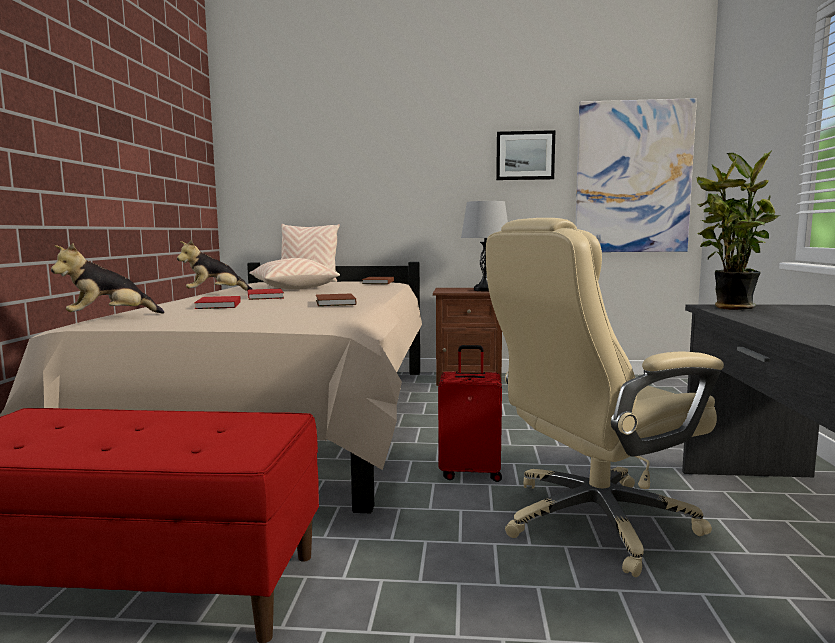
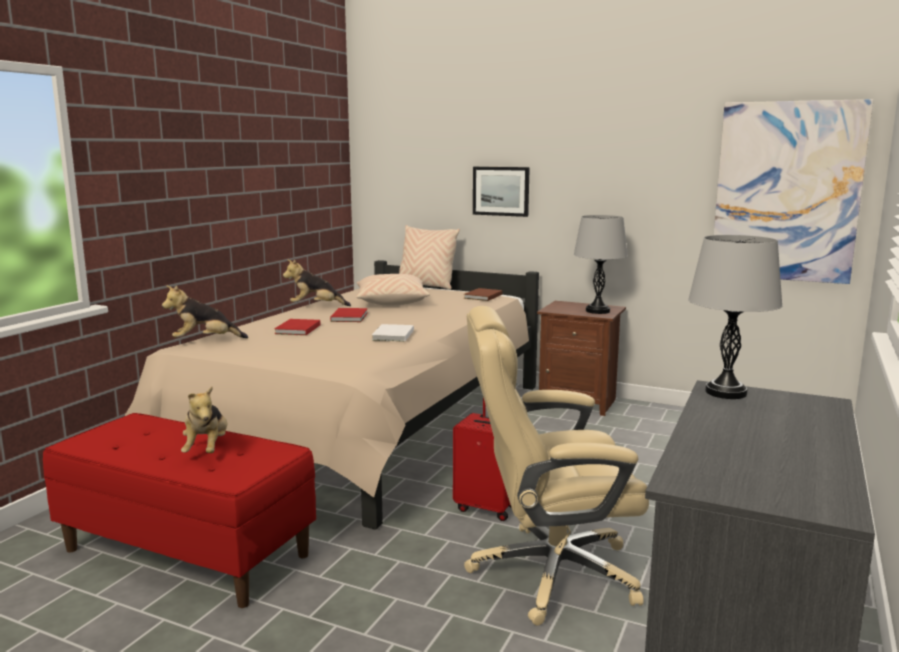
camera: 20 degrees right, 5 degrees up
(172, 430) = (207, 449): none -> plush toy
(334, 302) = (392, 335): brown book -> white book
(525, 155) = (659, 162): picture -> picture (501, 191)
(729, 307) = (726, 392): potted plant -> grey table lamp

